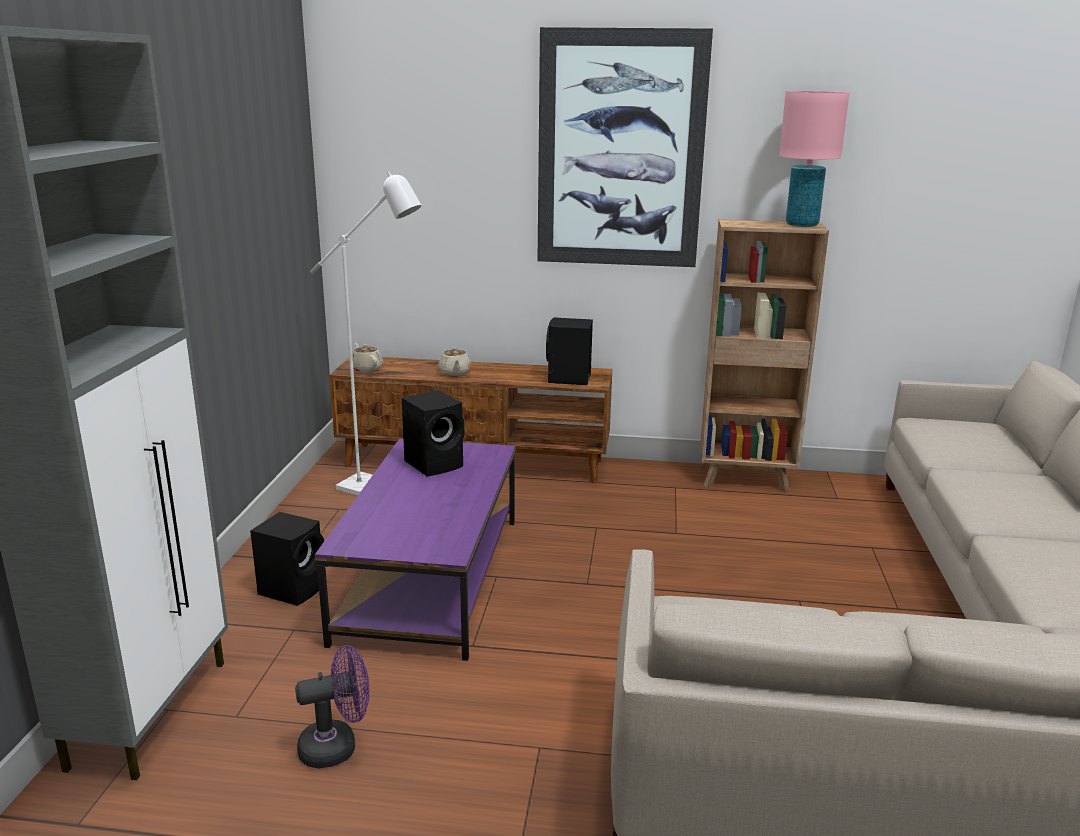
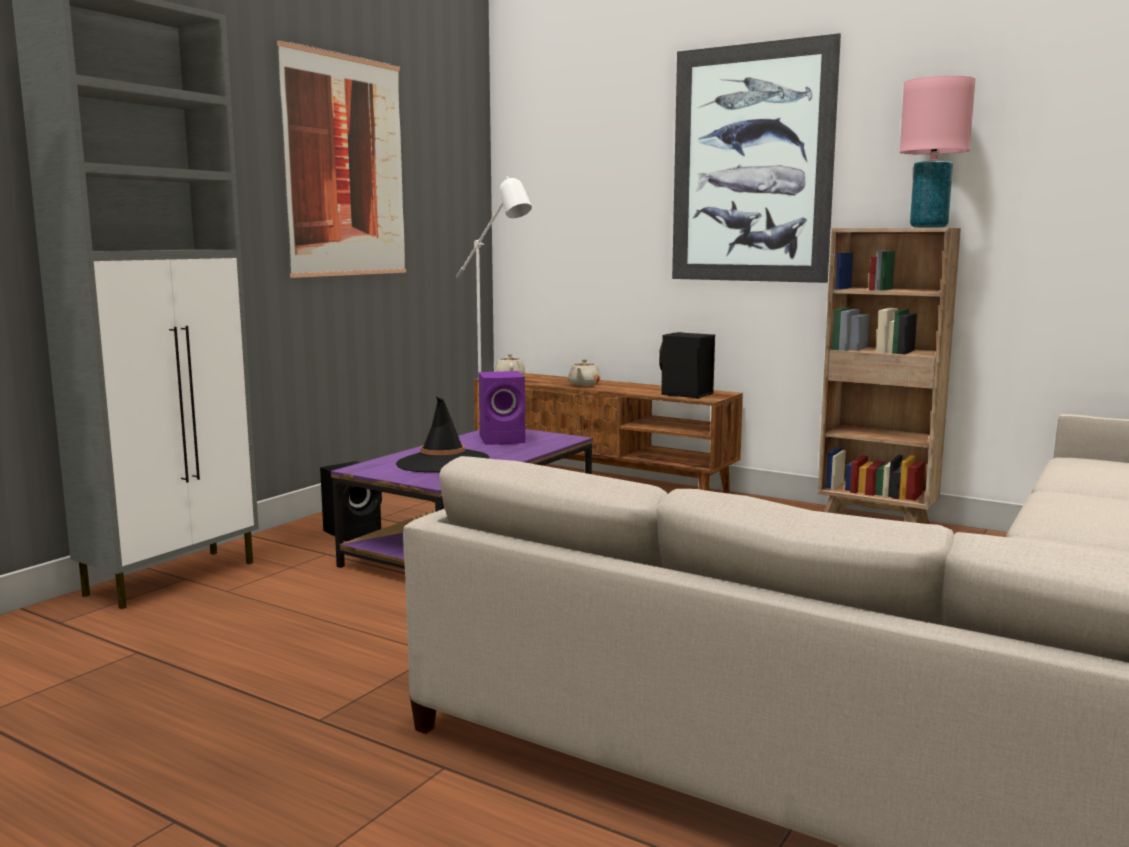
camera: 25 degrees right, 10 degrees down
(209, 170) = (345, 166): none -> picture
(337, 746) = (277, 620): purple fan -> none
(418, 516) = (442, 462): none -> black hat
(436, 464) = (504, 439): black speaker -> purple speaker

